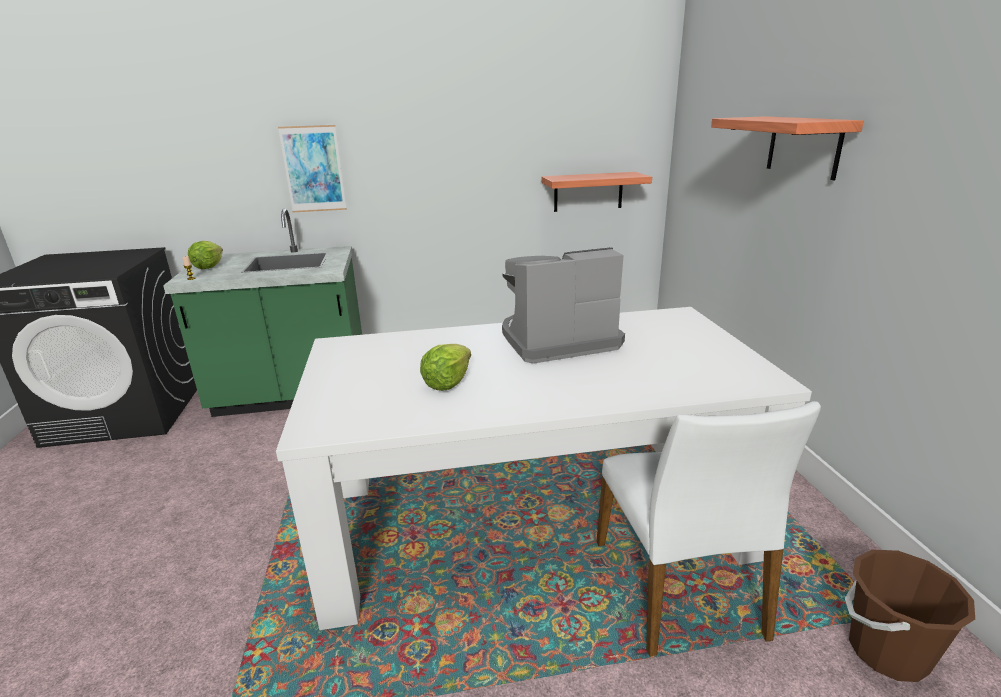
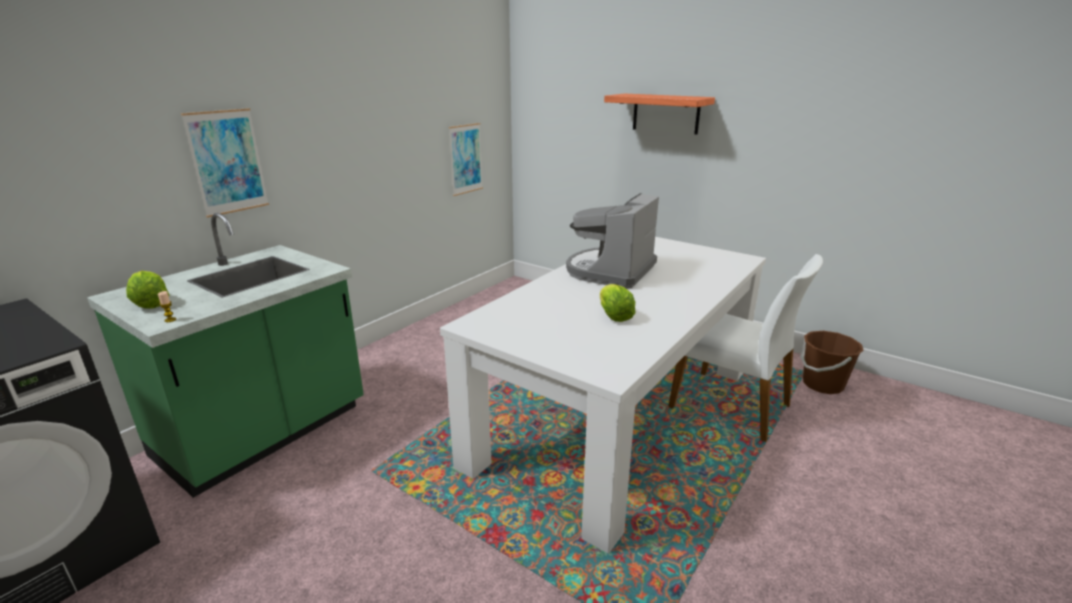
camera: 45 degrees left, 0 degrees up
(588, 192) = (466, 159): shelf -> picture

